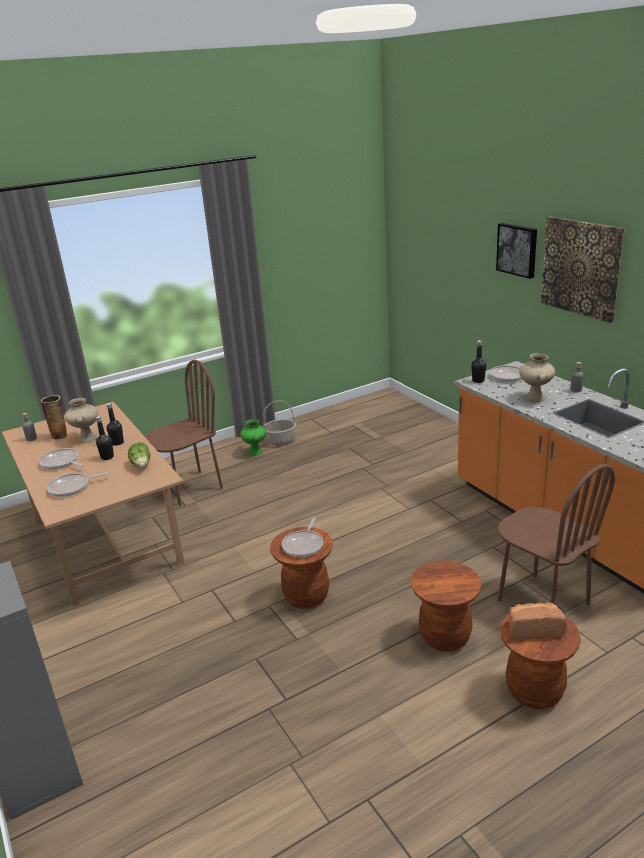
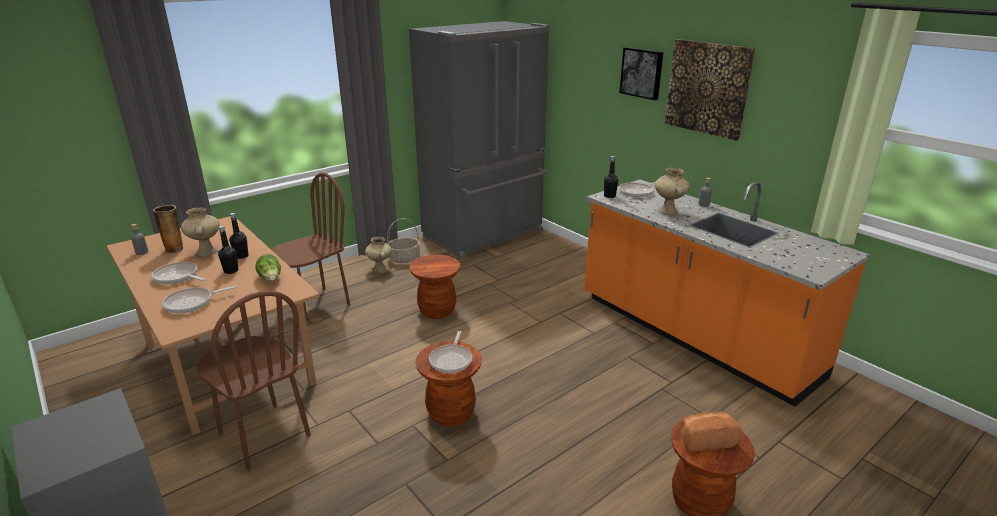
camera: 10 degrees left, 0 degrees up
(255, 452) = (380, 270): green vase -> beige vase
(366, 414) = (485, 234): none -> grey fridge
(445, 636) = (600, 449): brown stool -> brown stool (437, 311)
(543, 602) = (687, 410): brown chair -> brown chair (263, 435)

